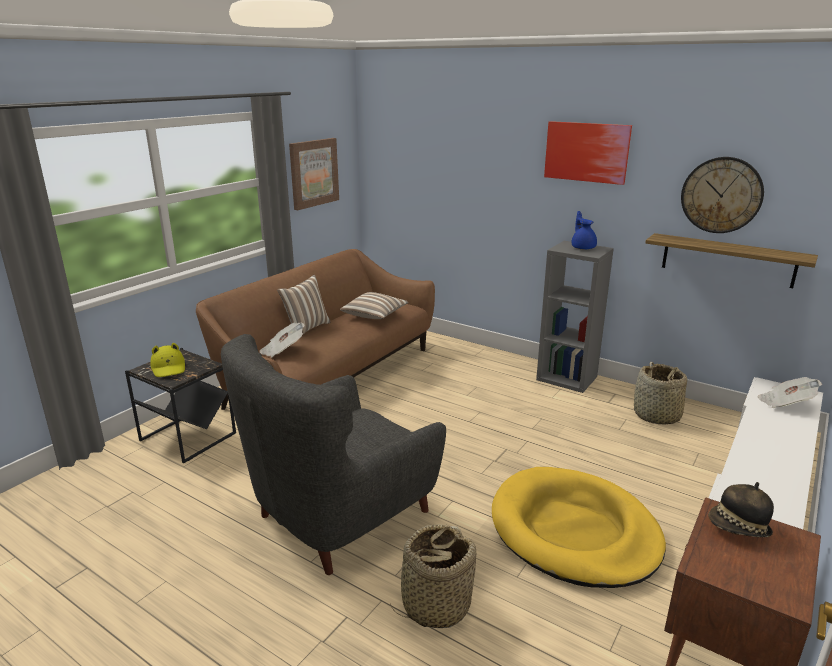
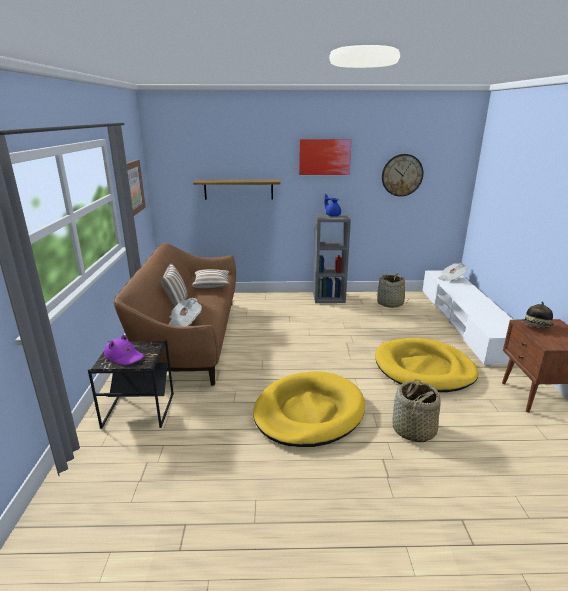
camera: 35 degrees left, 0 degrees up
(169, 367) = (124, 356): yellow hat -> purple hat
(339, 516) = (309, 412): grey armchair -> yellow dog bed
(727, 260) = (407, 210): shelf -> shelf (238, 189)

